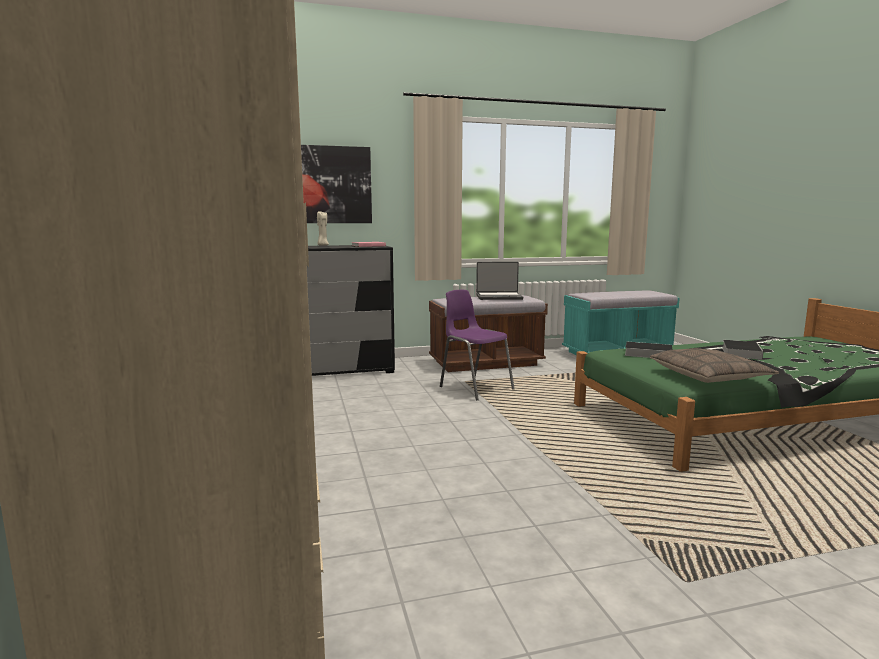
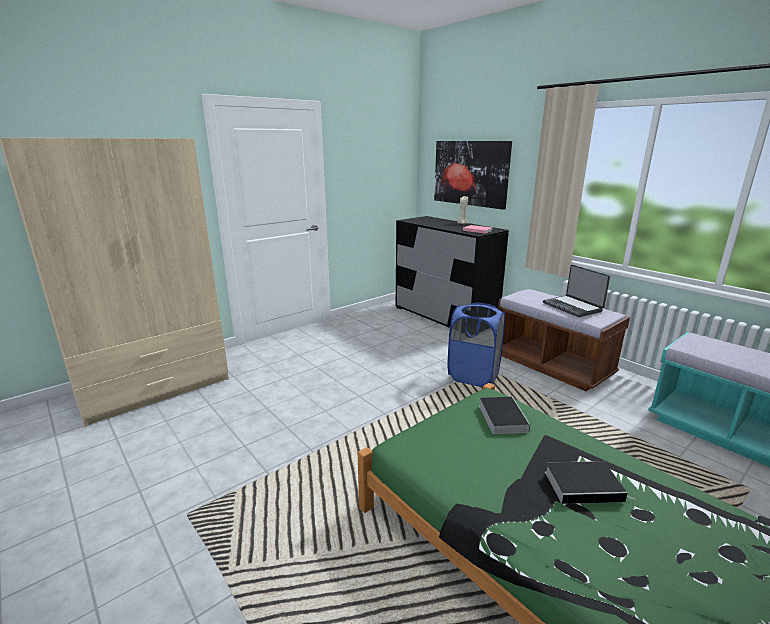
camera: 65 degrees right, 10 degrees up
(475, 388) = (473, 375): purple chair -> blue laundry basket
(709, 376) = (437, 460): pillow -> none

